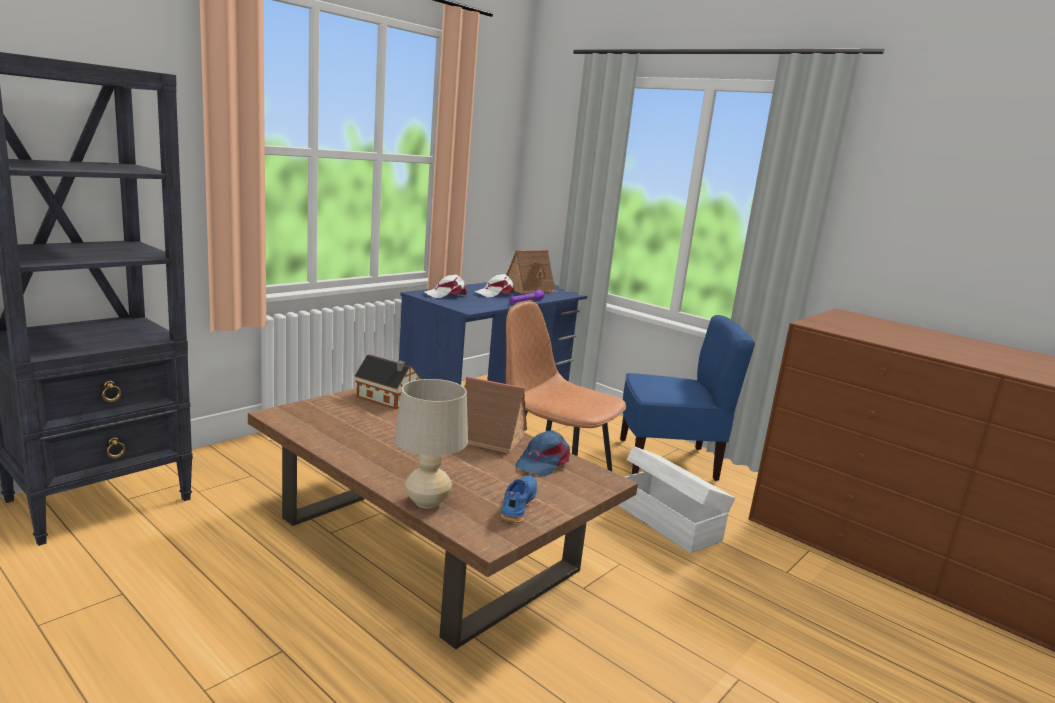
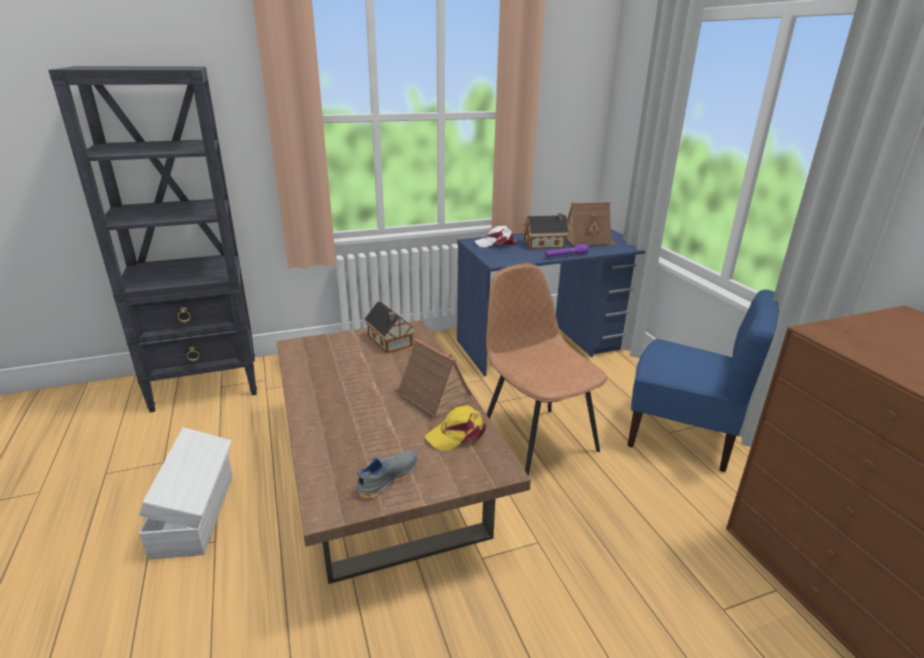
camera: 30 degrees right, 10 degrees up
(427, 502) = (317, 456): beige table lamp -> none
(495, 293) = (546, 244): white cap -> toy house
(517, 506) = (386, 479): blue shoe -> grey shoe
(542, 462) = (458, 434): blue cap -> yellow cap
(668, 521) = (627, 508): white storage box -> white storage box (196, 513)

